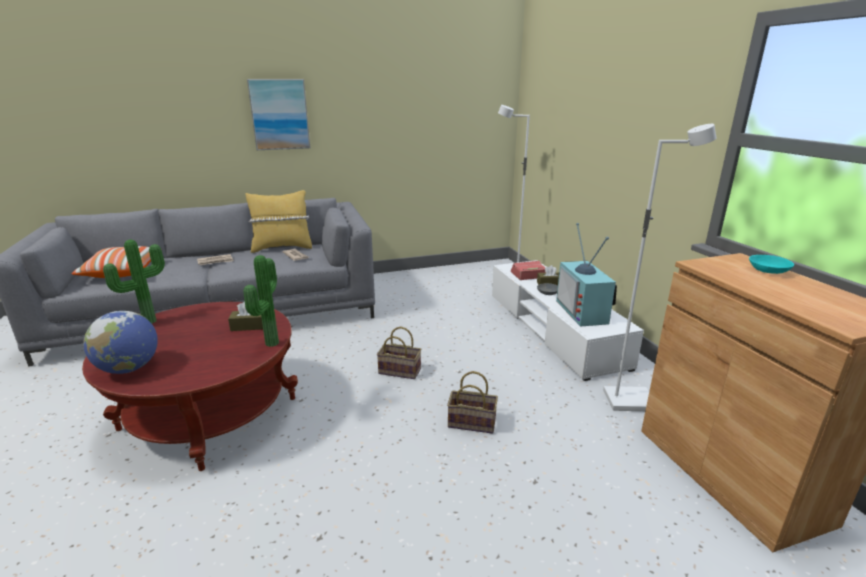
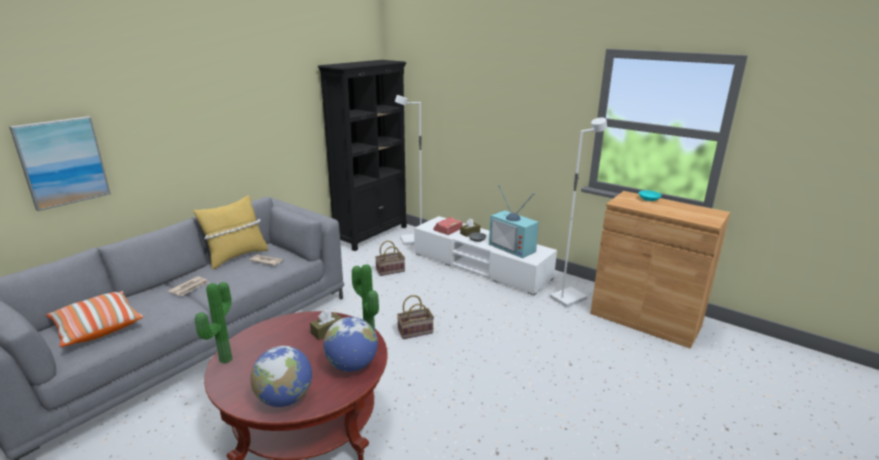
camera: 35 degrees left, 0 degrees up
(217, 363) = (352, 366): none -> globe
(279, 114) = (197, 122): picture -> picture (62, 162)
(472, 269) = (372, 234): none -> black bookcase
(473, 422) = (502, 346): basket -> basket (391, 270)

